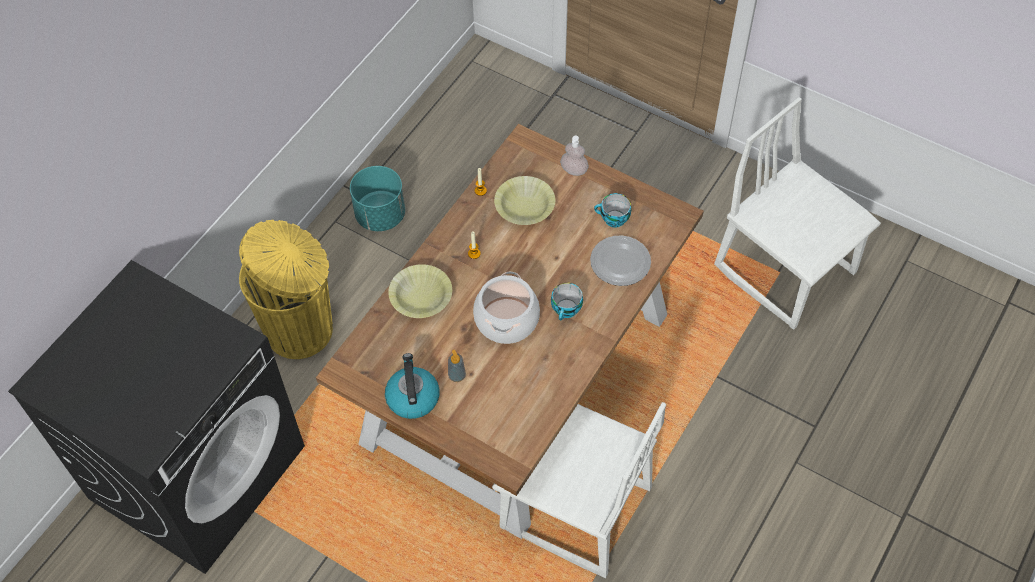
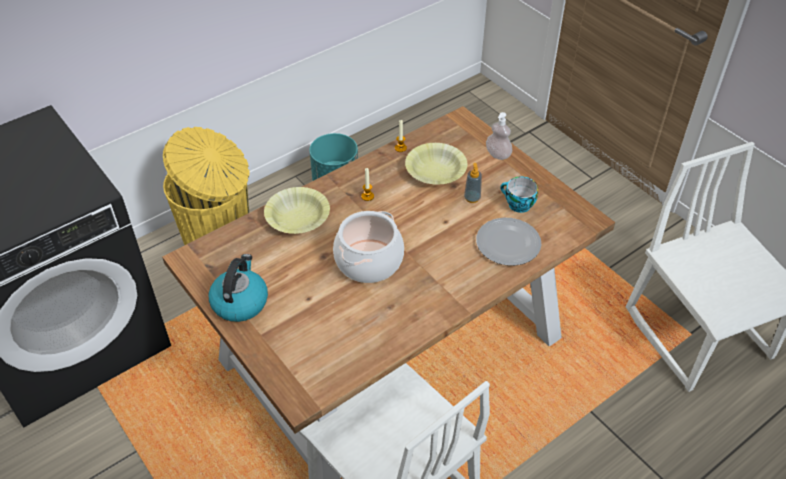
camera: 20 degrees right, 10 degrees down
(457, 376) = (293, 296): soap dispenser -> soap dispenser (472, 198)
(567, 310) = (433, 270): cup -> none

